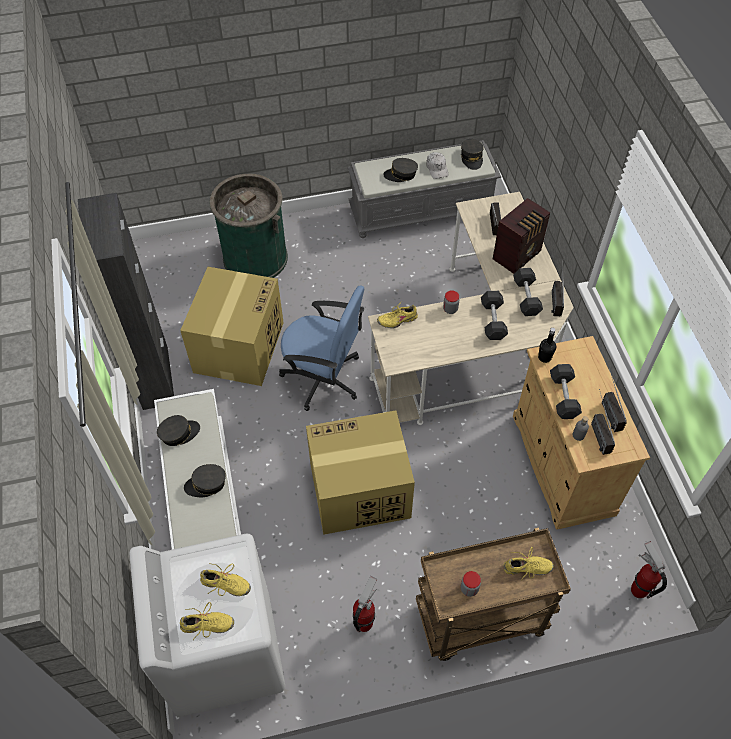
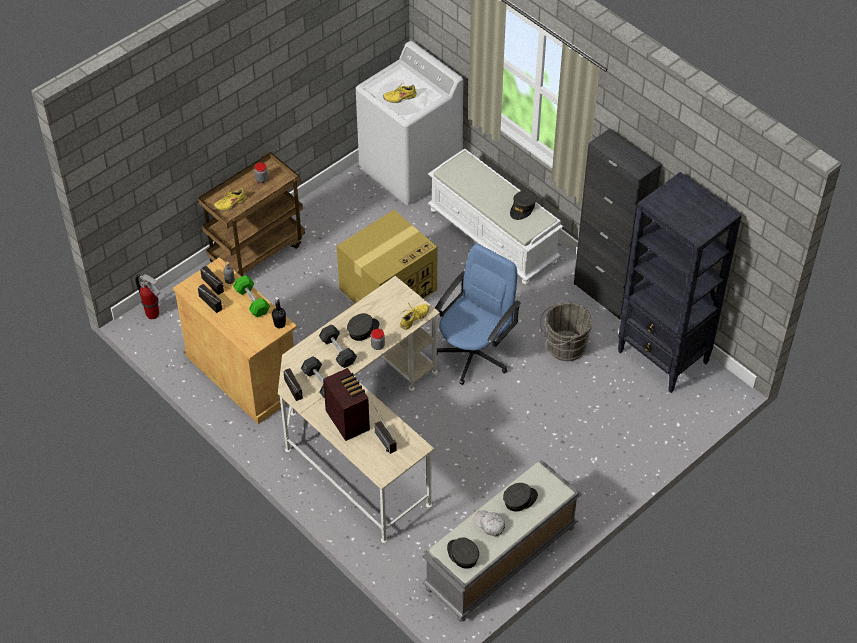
camera: 150 degrees right, 5 degrees down
(164, 296) = (663, 357): none -> black bookcase
(206, 484) = (477, 189): grey cap -> grey cap (363, 330)
(207, 625) = (395, 78): yellow shoe -> none
(239, 346) = (563, 347): cardboard box -> grey bucket
(255, 258) = (619, 429): green trash can -> none
(323, 378) = (474, 354): blue office chair -> blue office chair turned 135 degrees clockwise
(364, 623) = (332, 219): fire extinguisher -> none
(518, 255) = (348, 419): radio -> radio turned 135 degrees clockwise
(563, 396) = (252, 301): grey dumbbell -> green dumbbell

